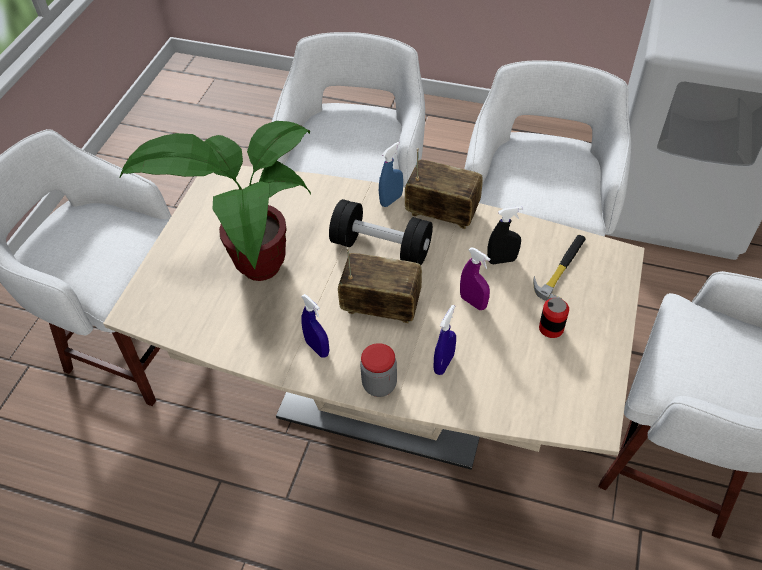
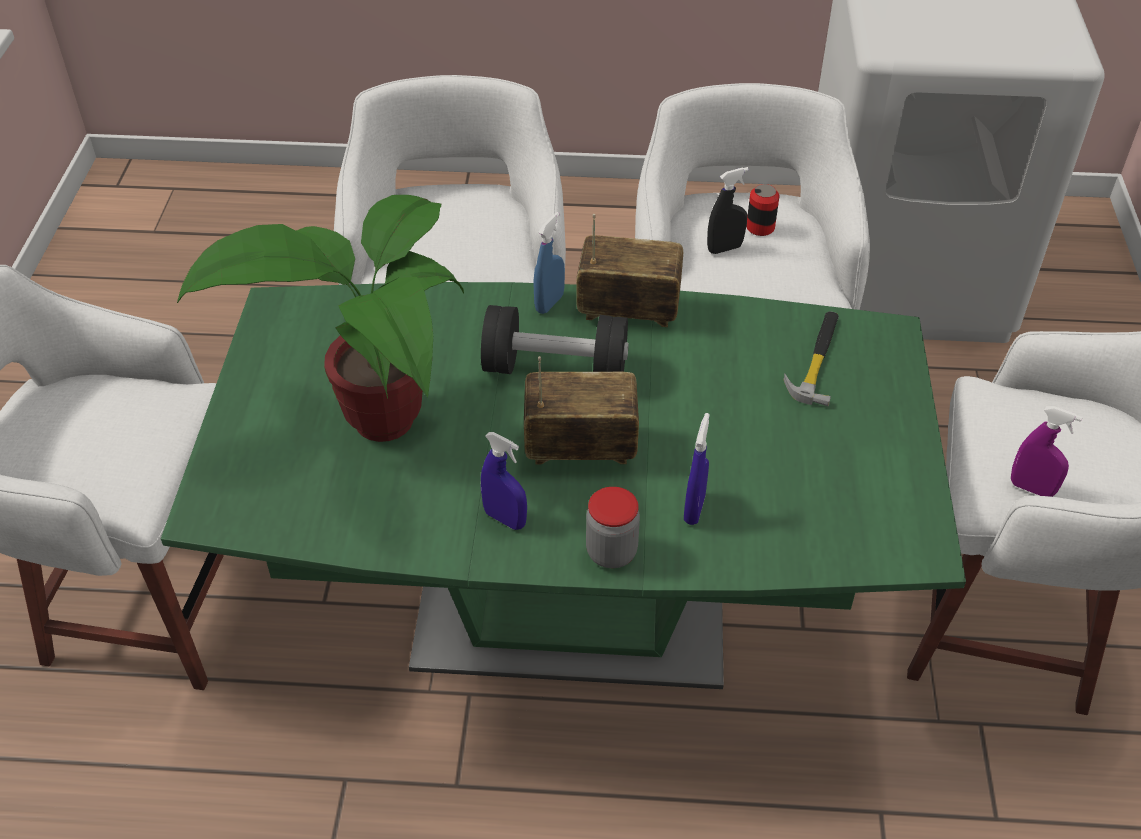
camera: 15 degrees left, 5 degrees down
(385, 401) = (570, 617): beige dining table -> green dining table
(473, 302) = (709, 422): purple spray bottle -> purple spray bottle (1031, 488)
(502, 260) = (732, 361): black spray bottle -> black spray bottle (724, 248)
(551, 328) = (827, 439): can -> can (760, 227)

